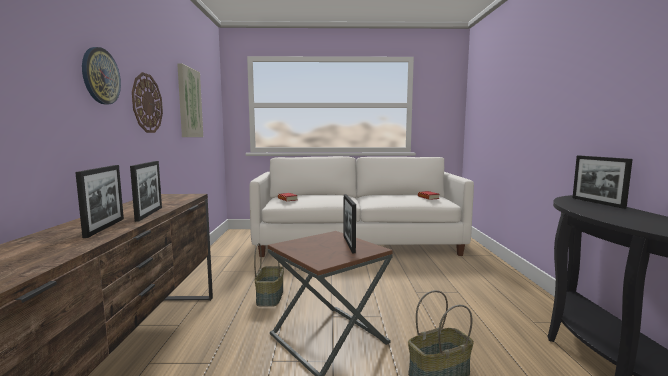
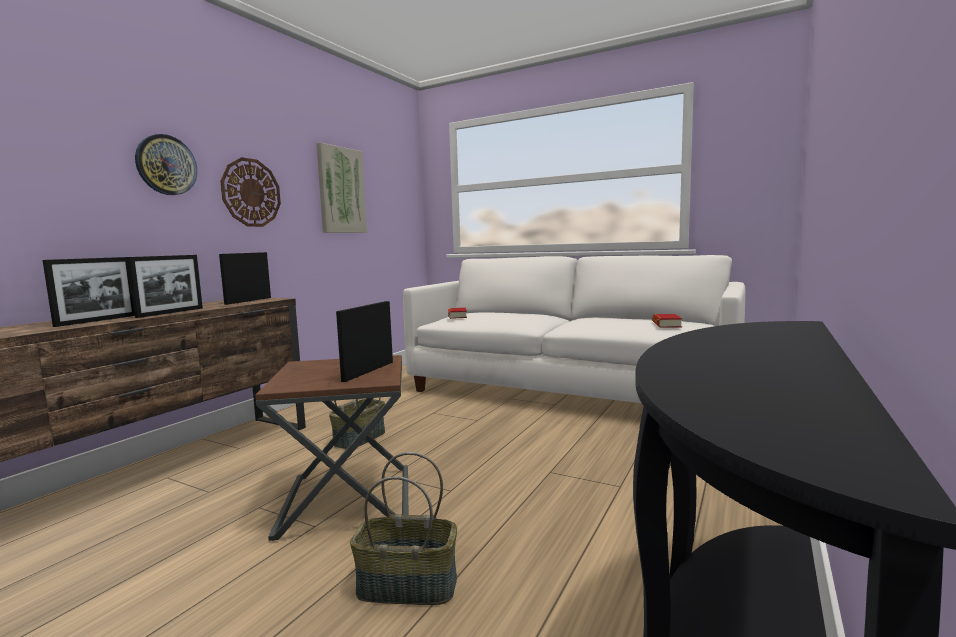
camera: 30 degrees right, 0 degrees up
(597, 203) = (793, 335): picture frame -> picture frame (248, 301)

